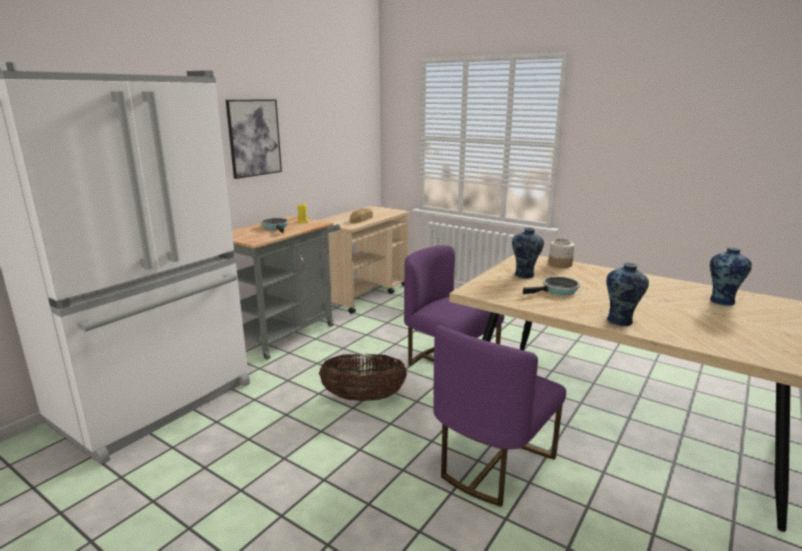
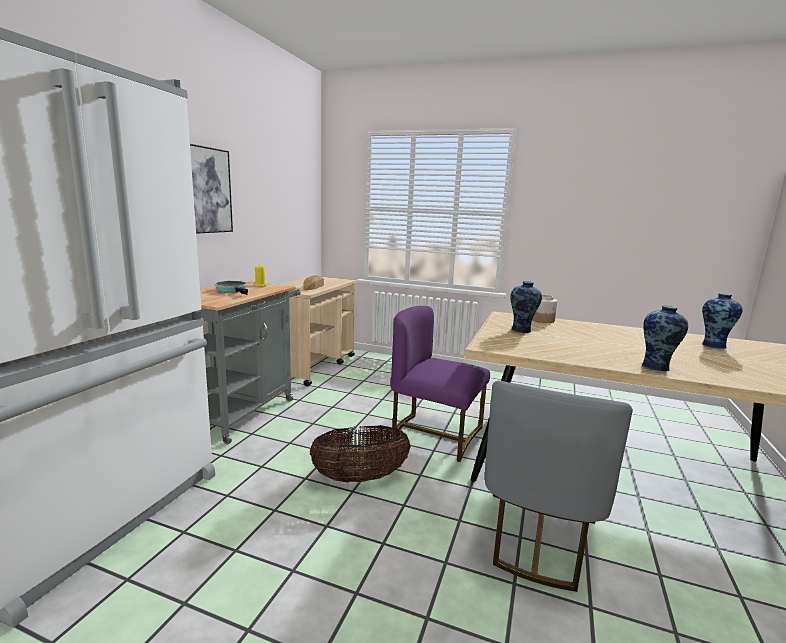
camera: 15 degrees left, 5 degrees down
(492, 464) = (537, 539): purple chair -> grey chair
(557, 290) = (566, 342): frying pan -> none

